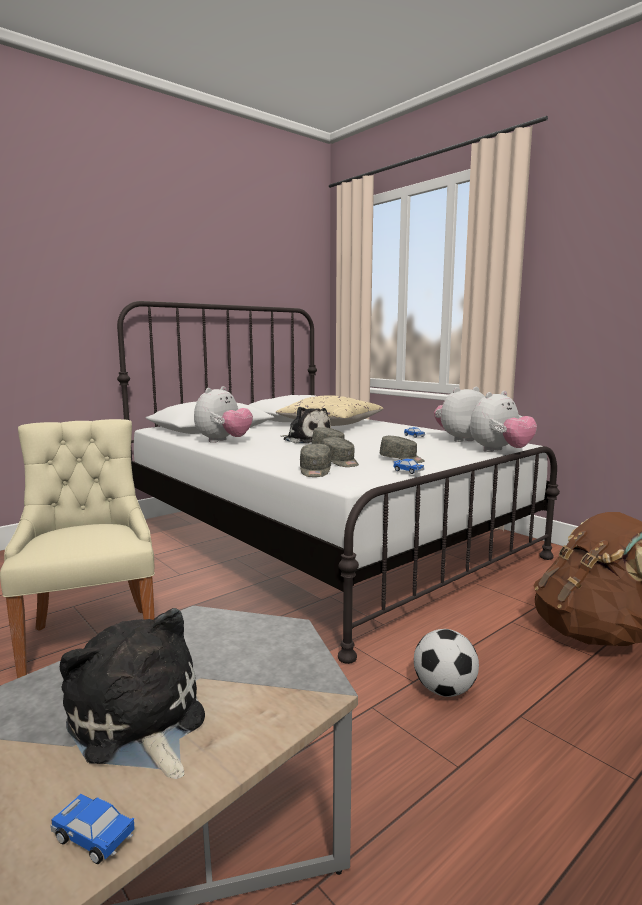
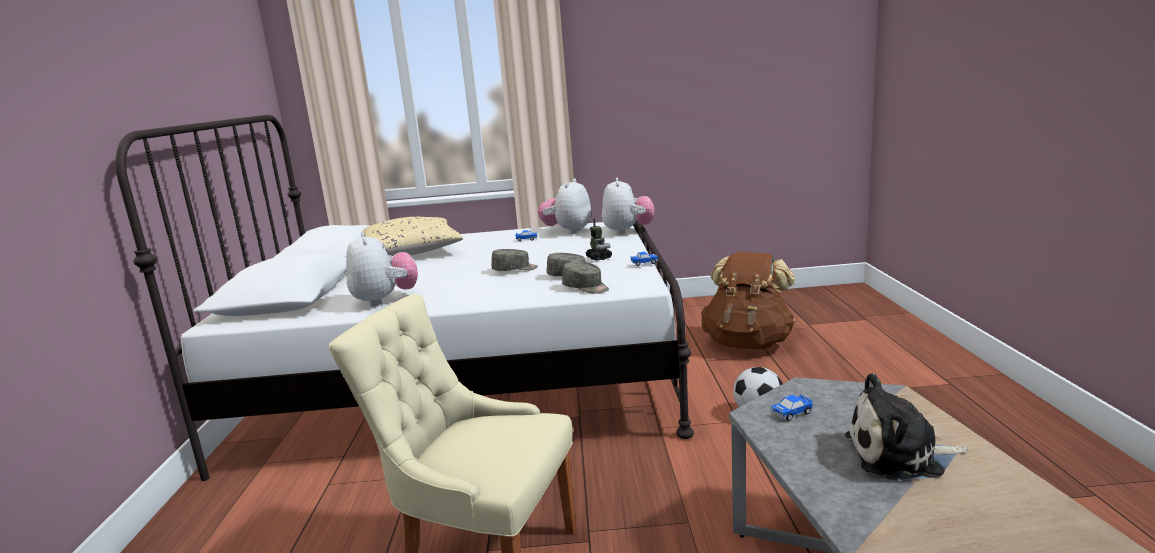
camera: 50 degrees left, 5 degrees up
(95, 837) = (1011, 482): toy car -> toy car (792, 413)
(306, 439) = (455, 271): plush toy -> none
(402, 459) = (599, 258): grey cap -> toy robot

